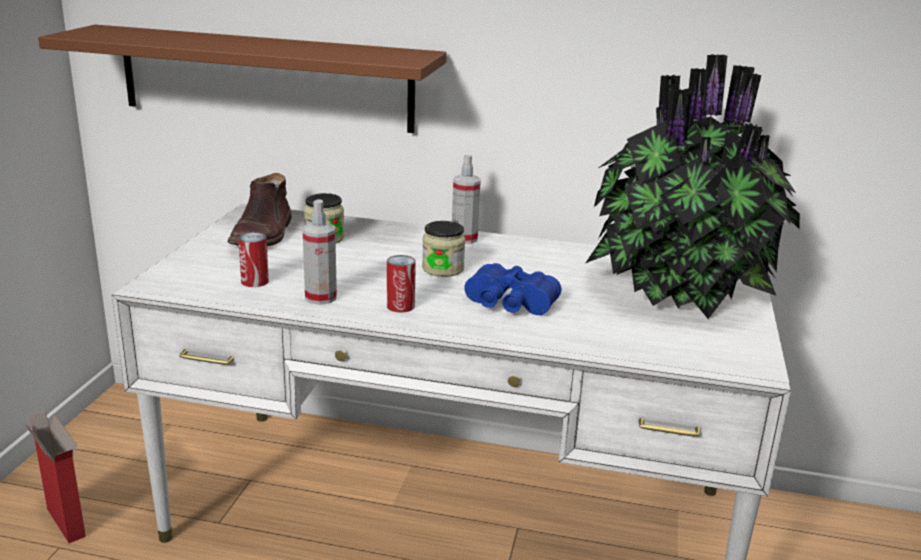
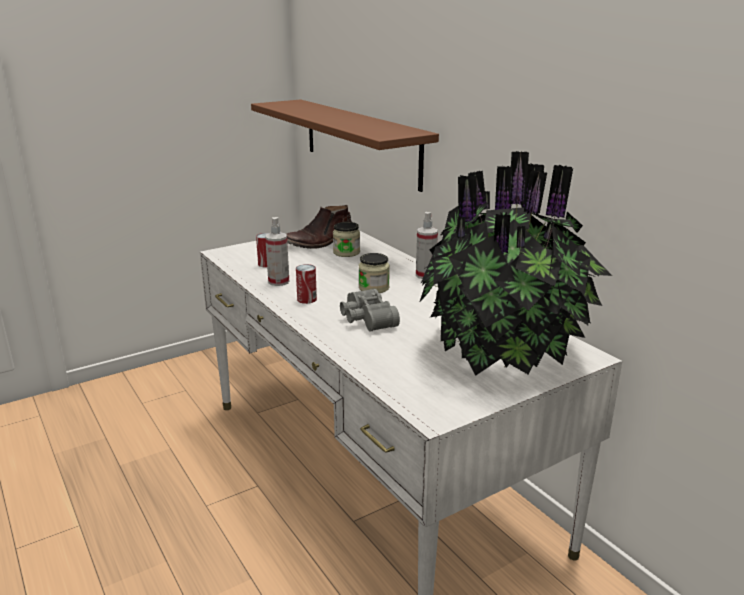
camera: 45 degrees right, 0 degrees up
(65, 522) = (201, 380): cardboard box -> none
(508, 305) = (365, 319): blue binoculars -> grey binoculars

